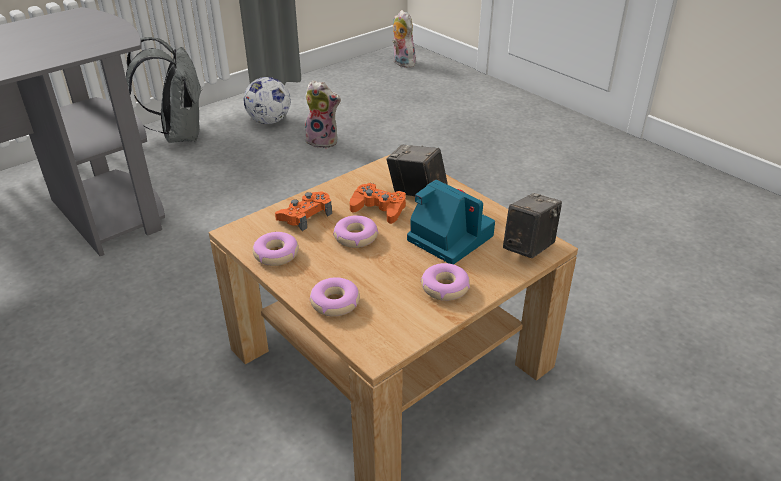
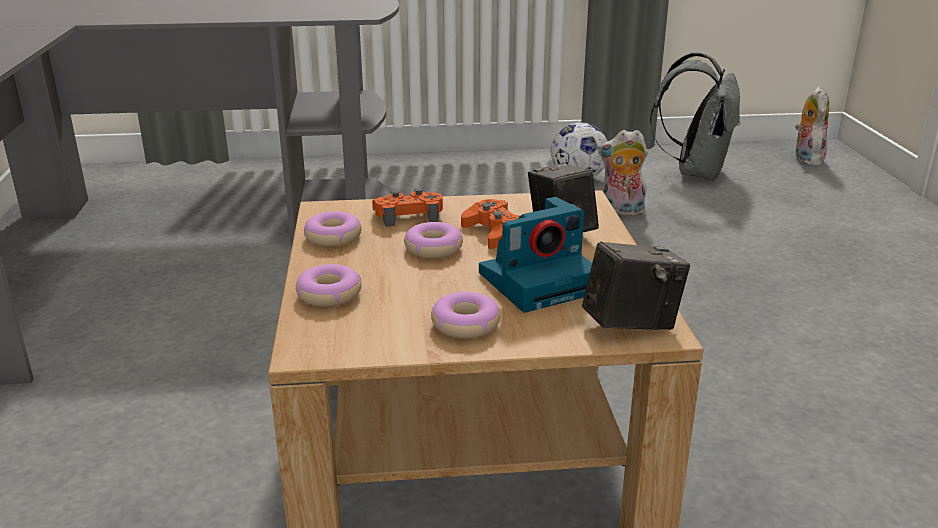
camera: 35 degrees right, 10 degrees down
(179, 135) = (470, 168): grey backpack -> grey backpack (695, 172)
(323, 141) = (621, 212): plush toy -> plush toy turned 135 degrees clockwise
(448, 237) = (539, 281): camera -> camera turned 75 degrees clockwise

